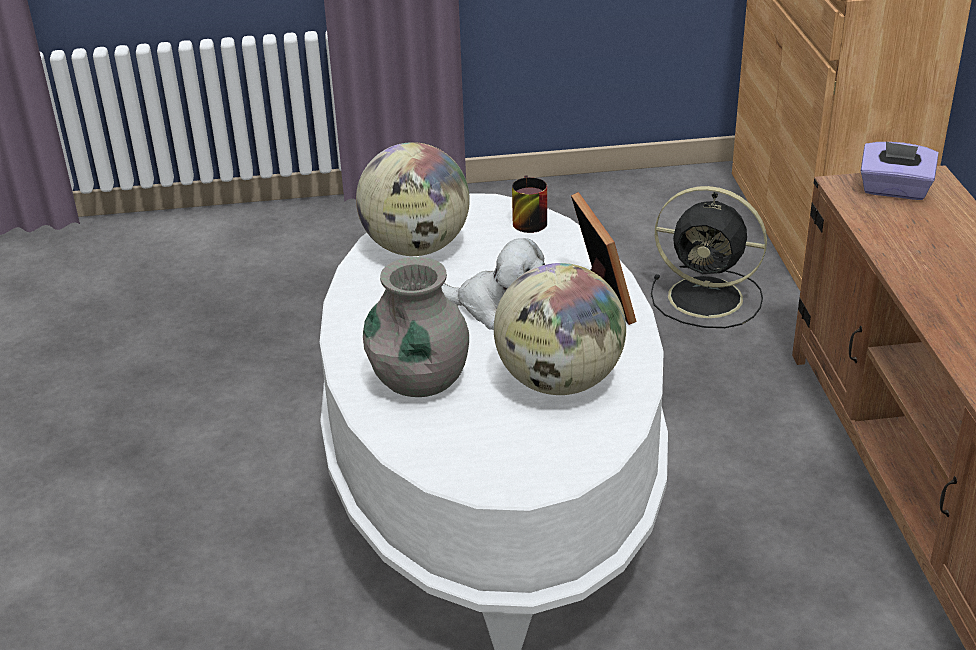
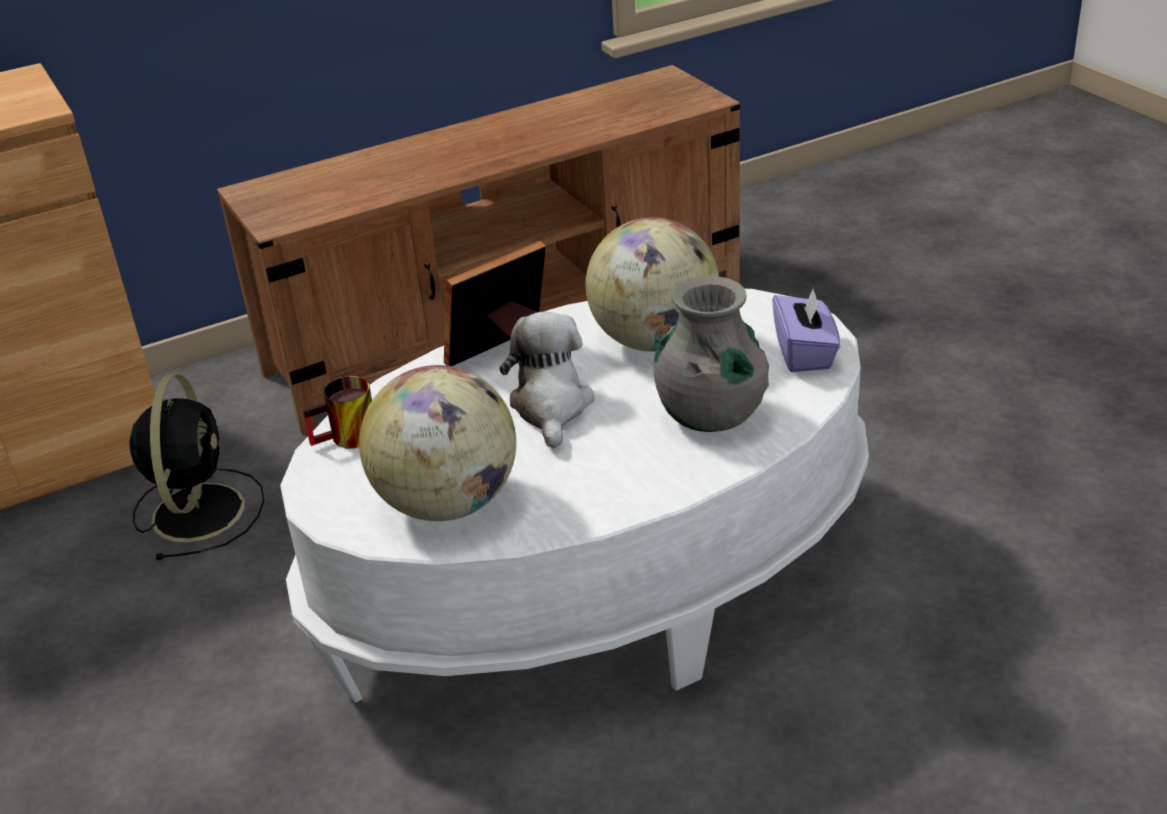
camera: 110 degrees left, 0 degrees up
(894, 190) = (279, 202): purple tissue box -> purple tissue box (805, 353)

